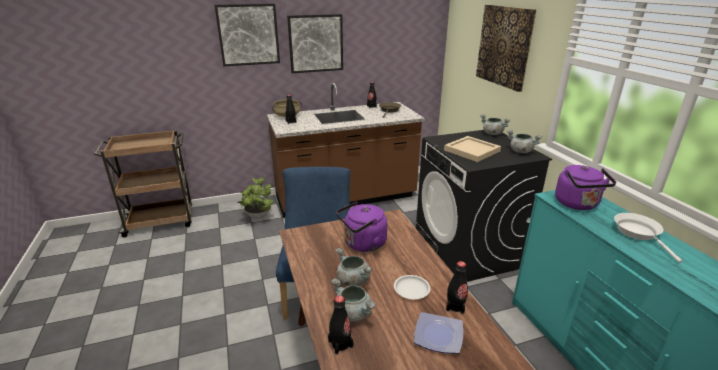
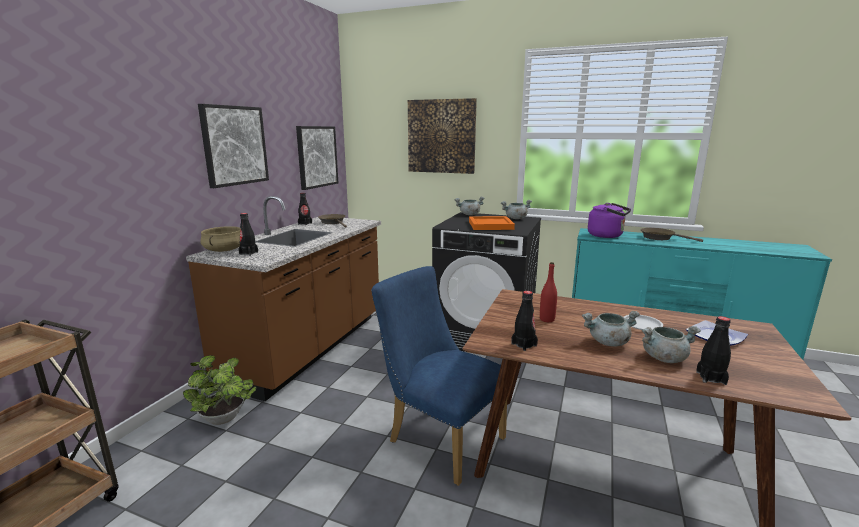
camera: 50 degrees left, 10 degrees down
(248, 34) = (146, 130): picture -> picture (317, 156)
(363, 244) = (547, 319): purple kettle -> red bottle
(455, 306) = (678, 319): black bottle -> black bottle (524, 345)
(471, 150) = (490, 225): beige tray -> orange tray
(639, 233) = (660, 238): white frying pan -> brown frying pan

